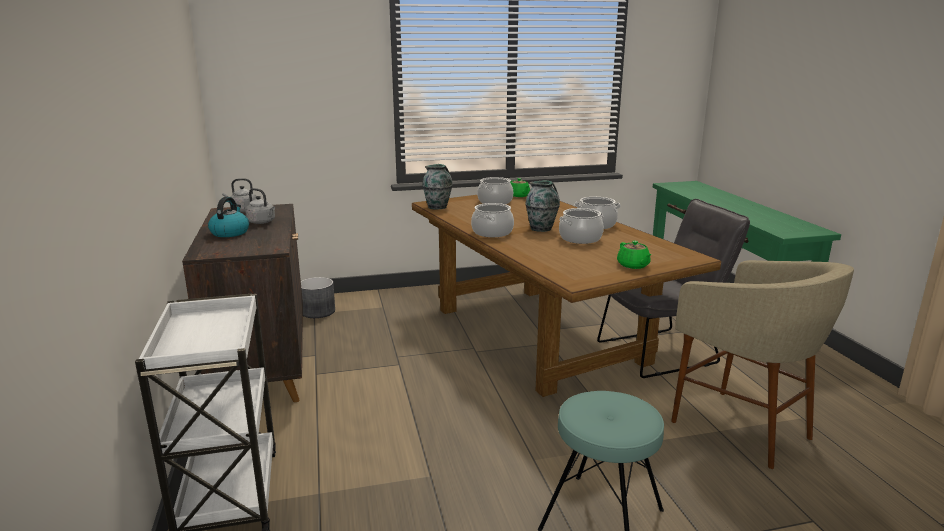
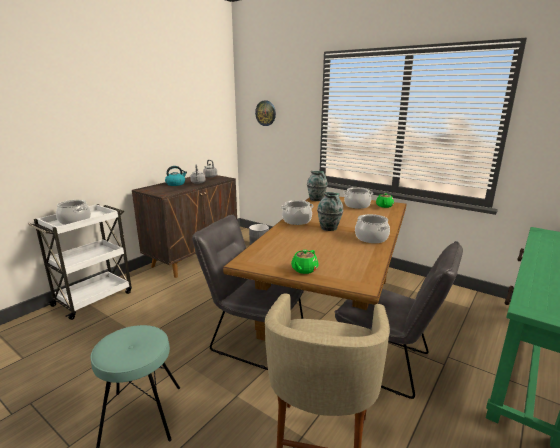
camera: 50 degrees right, 0 degrees up
(279, 85) = (265, 113): none -> wall clock
(541, 400) = (252, 339): none -> grey chair
(580, 238) = (331, 242): cooking pot -> cooking pot (75, 221)

